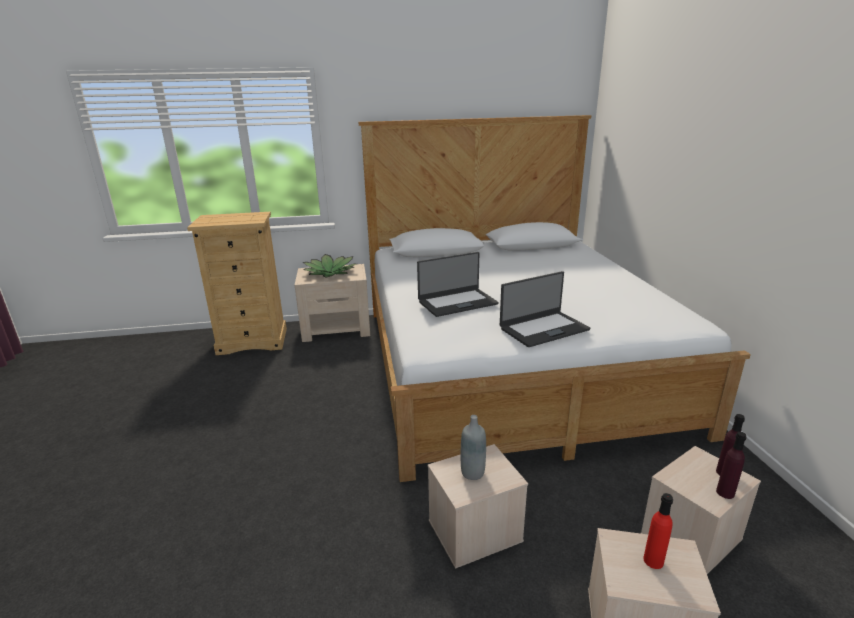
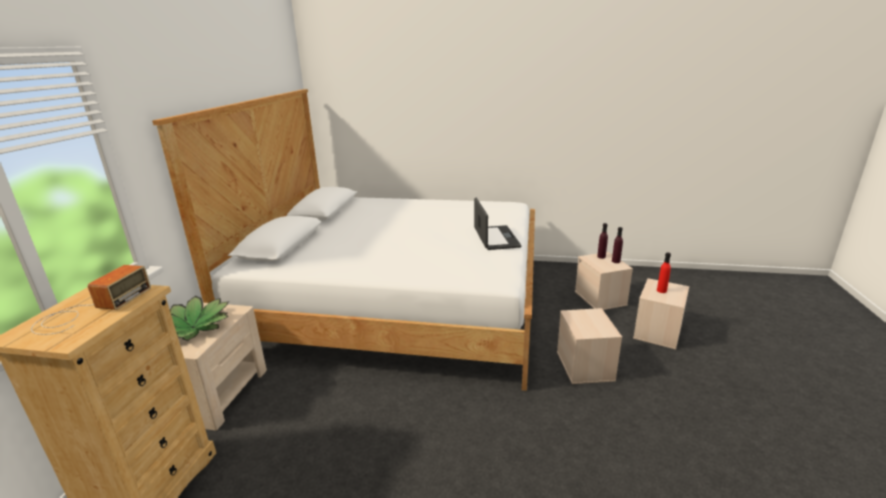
camera: 70 degrees left, 0 degrees up
(233, 218) = (90, 310): none -> radio
(457, 302) = (430, 254): laptop -> none
(472, 472) = (589, 323): grey bottle -> none

